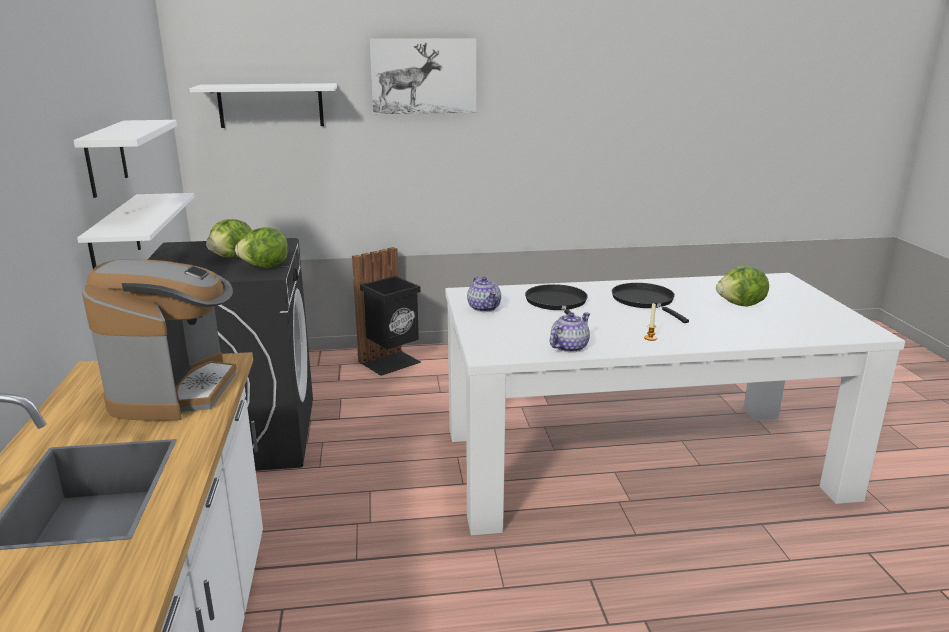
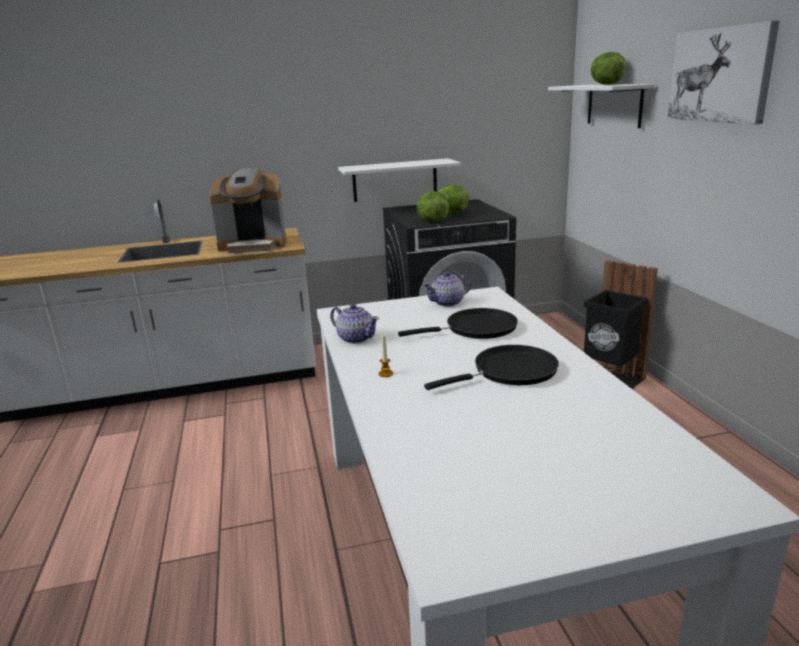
camera: 85 degrees right, 0 degrees up
(105, 158) = (402, 127): white shelf -> none
(741, 305) = (534, 439): lettuce -> lettuce (605, 84)

